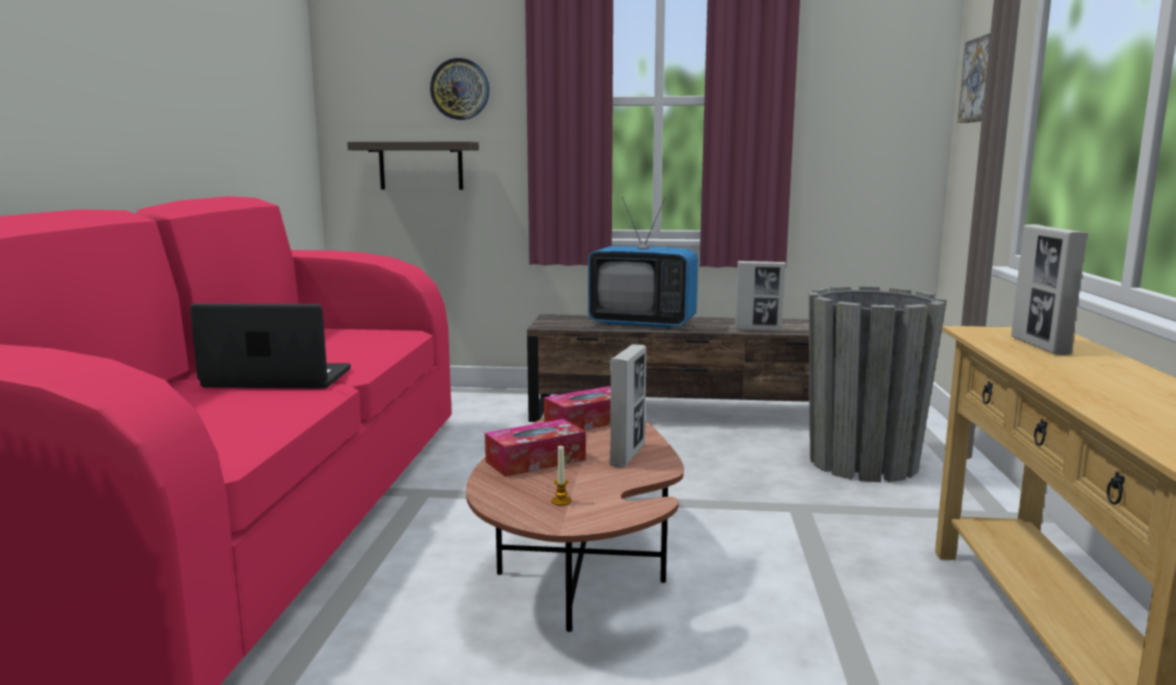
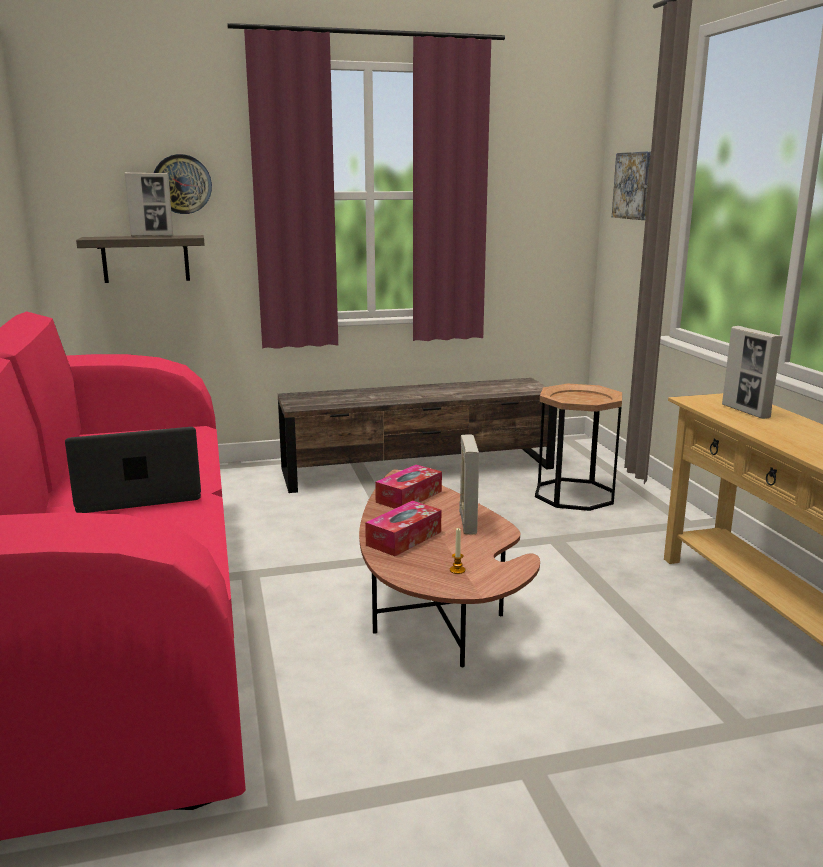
camera: 20 degrees left, 5 degrees up
(642, 323) = (378, 396): television -> none
(758, 330) = (476, 394): picture frame -> picture frame (152, 236)
(863, 462) = (574, 494): grey planter -> brown side table

